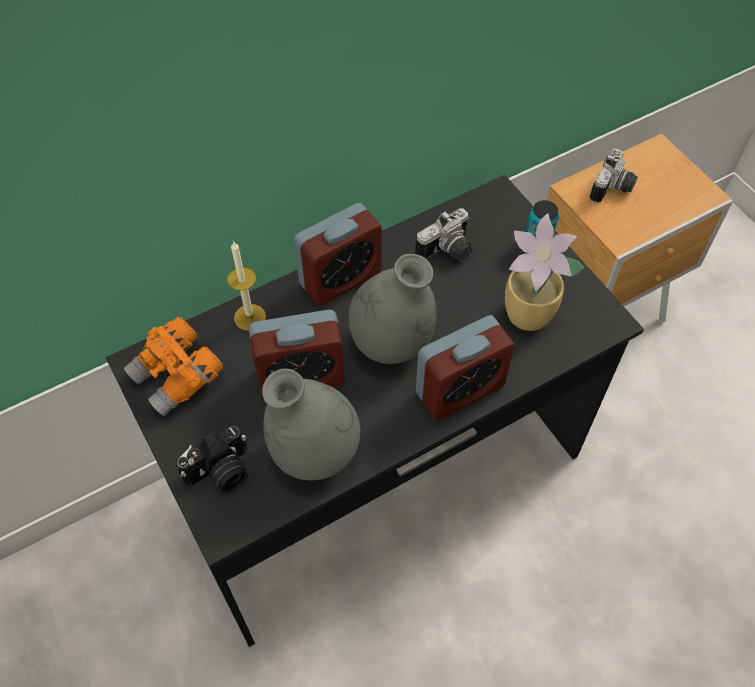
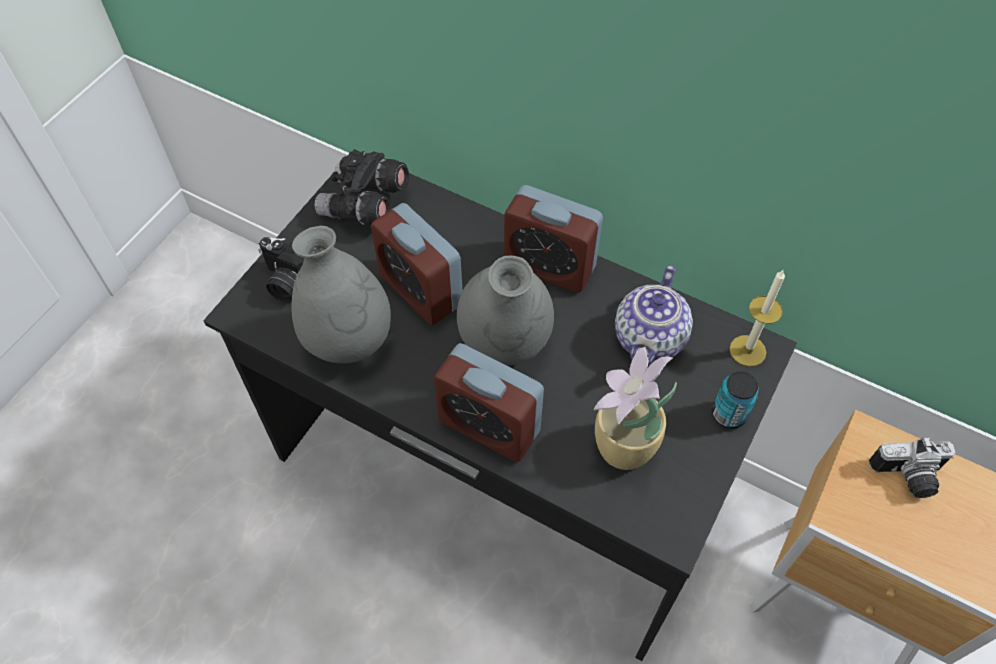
camera: 60 degrees right, 0 degrees up
(178, 377) = (365, 205): orange binoculars -> black binoculars
(250, 317) = (458, 221): candle -> candle (747, 350)
(448, 251) = (650, 338): camera -> teapot

